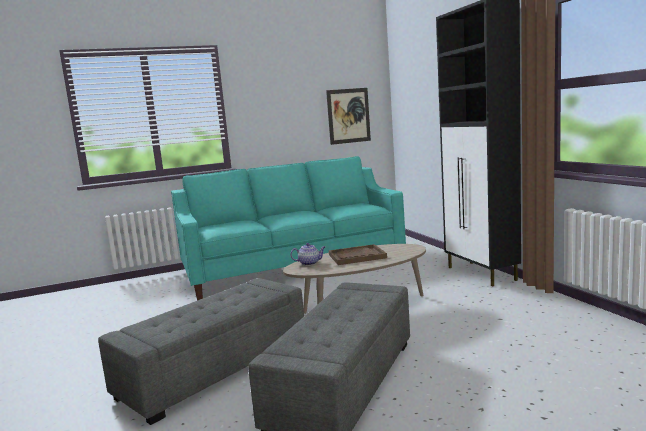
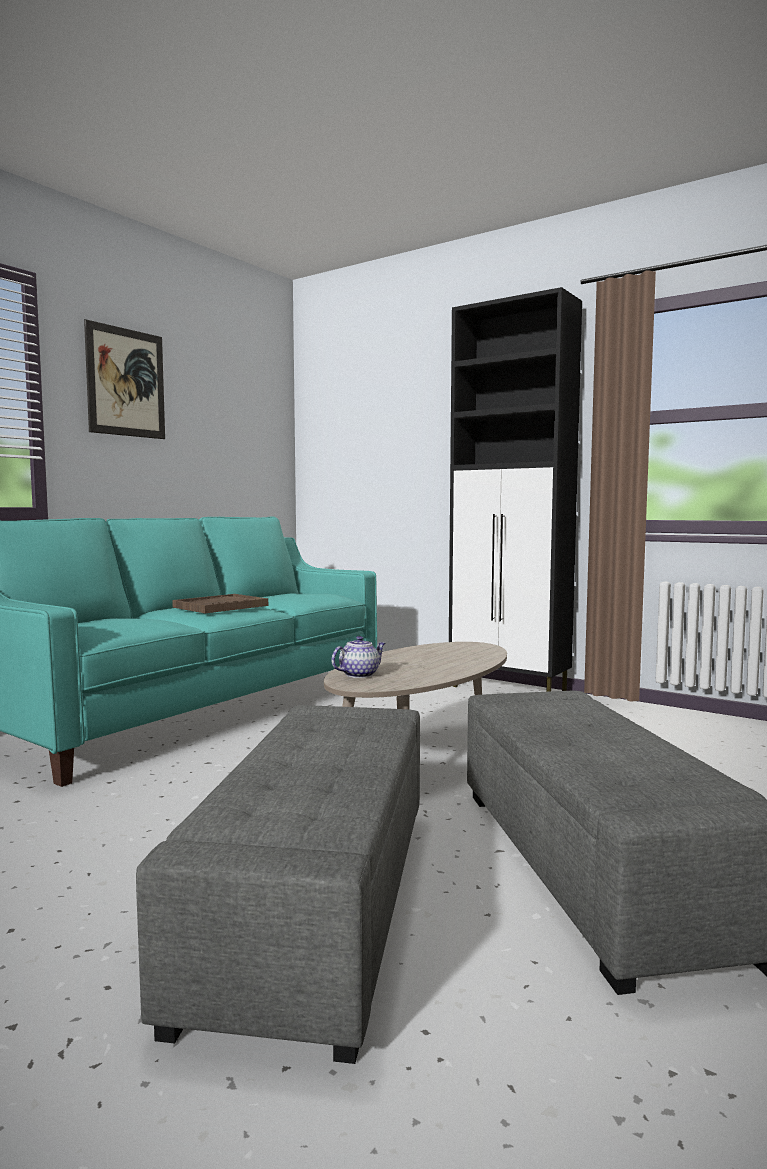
camera: 35 degrees left, 5 degrees down
(348, 116) = (241, 452): picture -> picture (126, 382)
(357, 256) = (419, 660): brown tray -> brown tray (220, 606)

